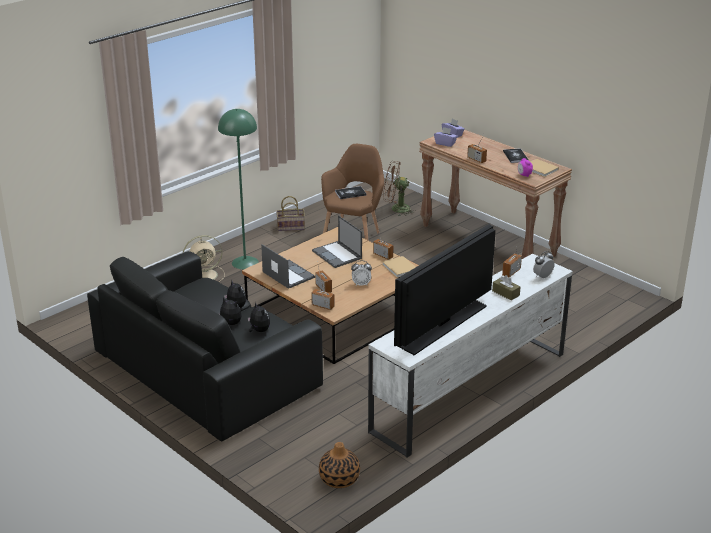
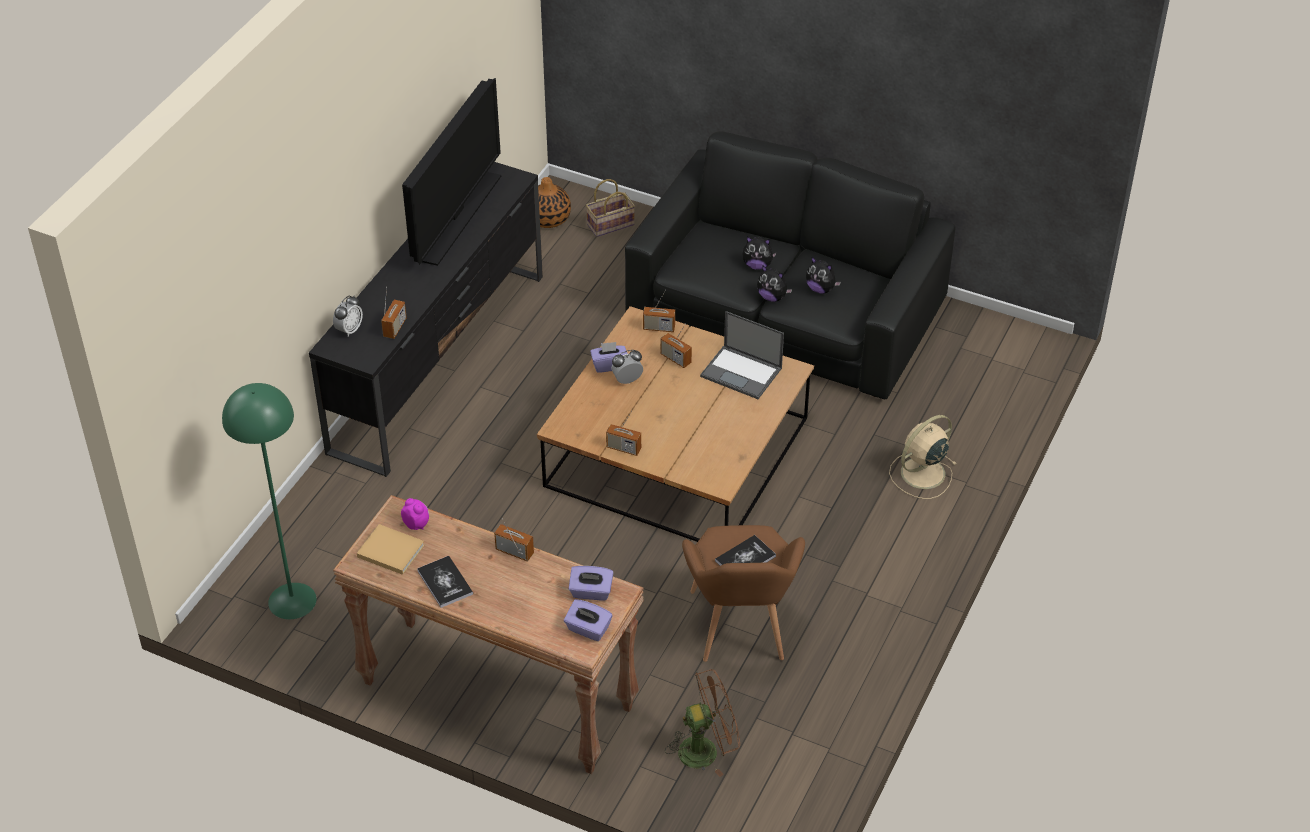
camera: 160 degrees right, 15 degrees up
(244, 262) = (883, 519): green floor lamp -> green floor lamp (292, 601)
(259, 331) = (711, 257): plush toy -> plush toy (821, 289)
(291, 226) = (869, 635): basket -> basket (610, 225)
(337, 255) = (694, 431): laptop -> none
(368, 293) = (609, 365): none -> purple tissue box
(400, 268) = (585, 426): beige book -> none
(469, 392) = (440, 361): white tv stand -> black tv stand
(505, 293) = (394, 288): brown tissue box -> none

